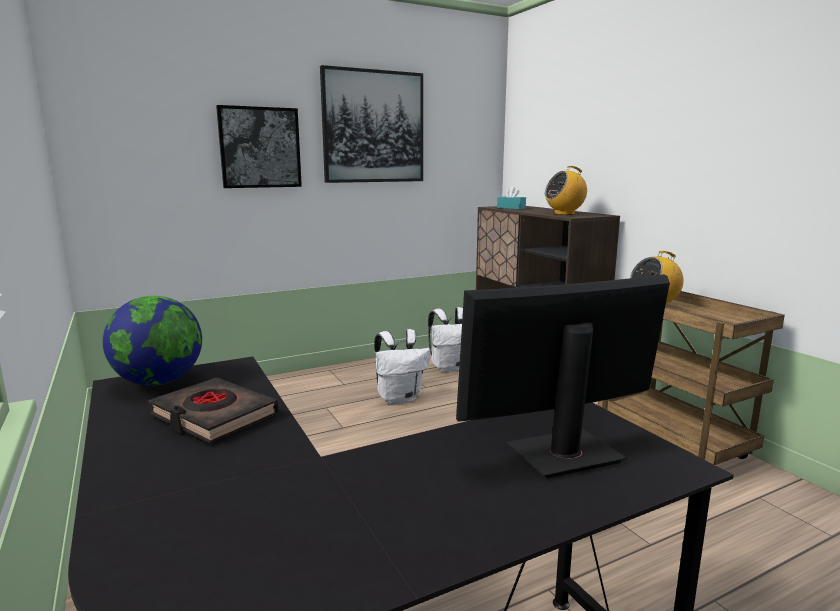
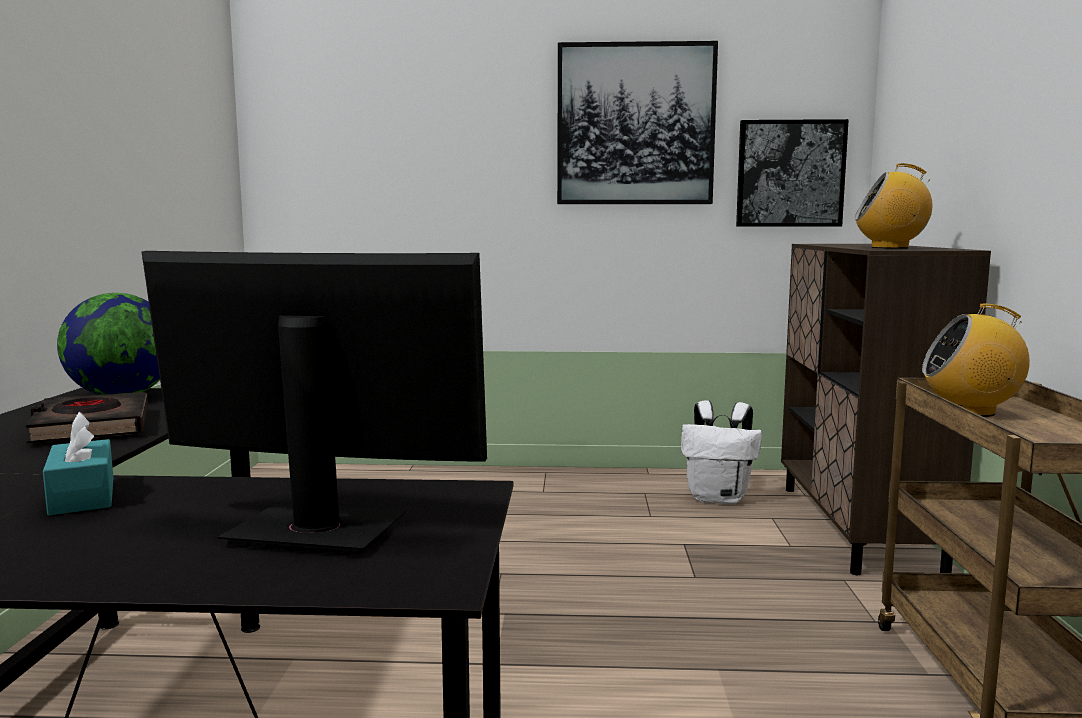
camera: 30 degrees right, 5 degrees down
(260, 147) = (471, 157): picture -> picture (790, 174)
(400, 398) = (596, 522): white backpack -> none
(511, 208) = (836, 244): turquoise tissue box -> turquoise tissue box (82, 496)

